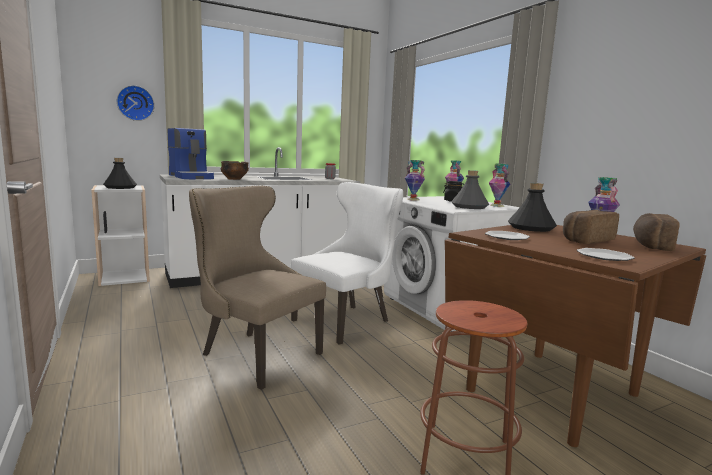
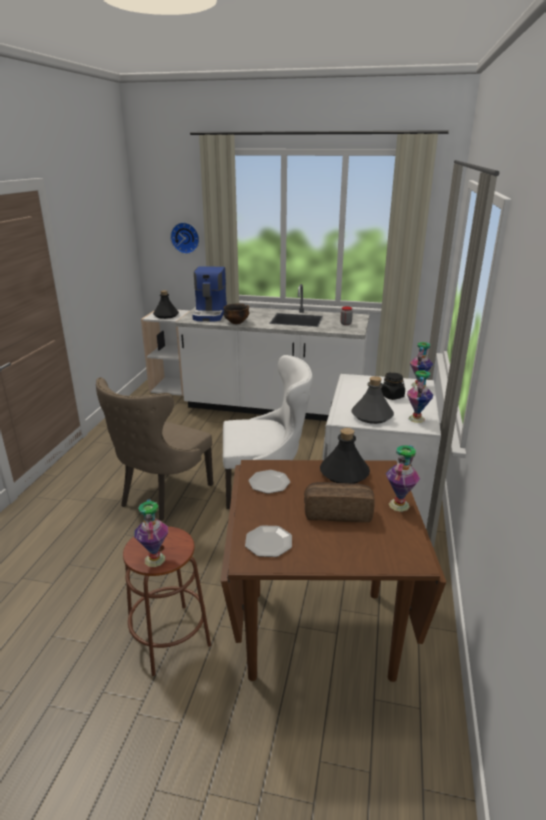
camera: 40 degrees right, 15 degrees up
(255, 355) = (162, 495): beige chair -> beige chair turned 135 degrees counterclockwise
(413, 199) = (353, 384): vase -> vase (154, 559)
(650, 245) = (384, 545): bread -> none

